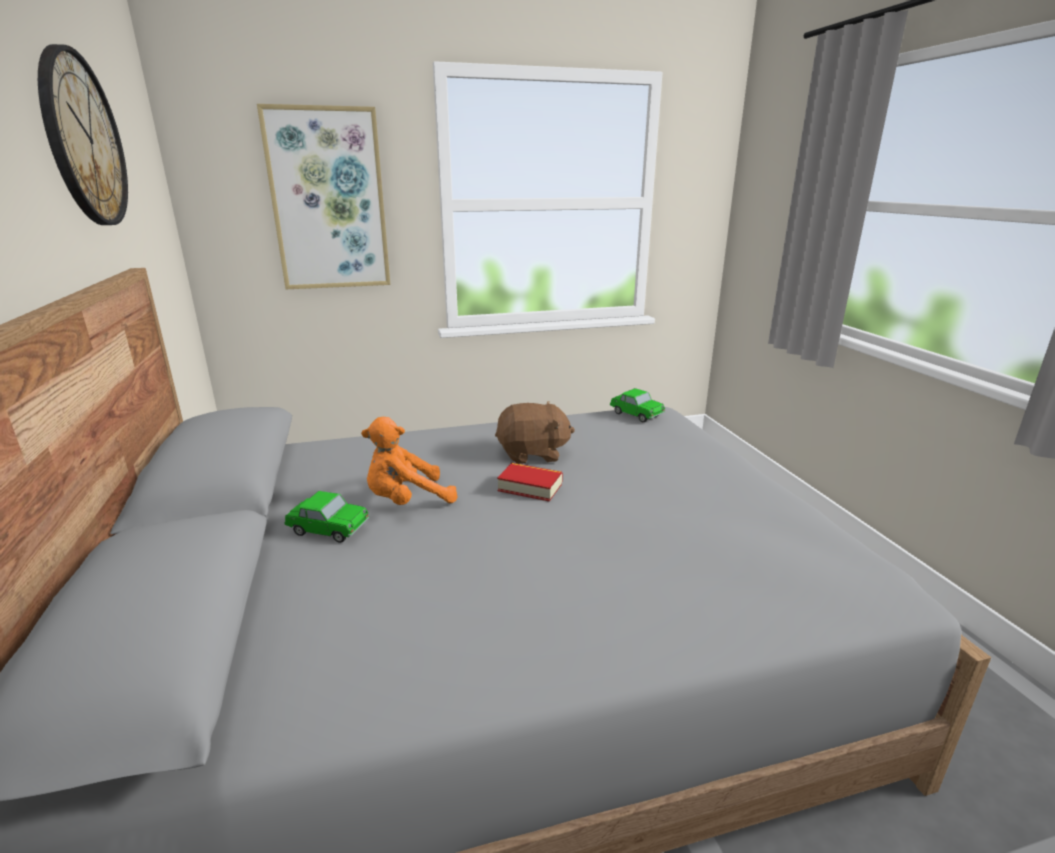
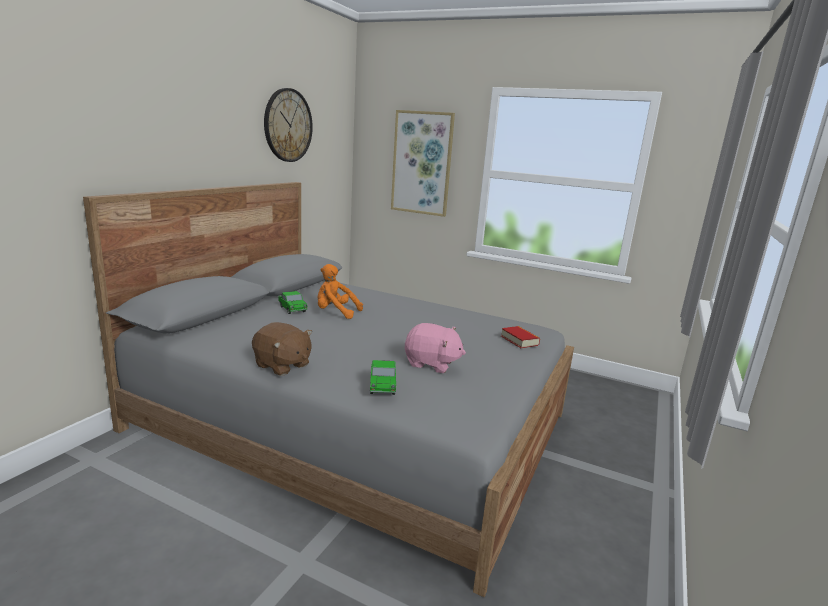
camera: 40 degrees right, 5 degrees down
(530, 487) = (389, 326): book -> book (519, 340)
(533, 454) = (422, 318): brown plush toy -> brown plush toy (282, 365)
(636, 414) = (520, 325): toy car -> toy car (382, 386)
(698, 521) = (431, 364): none -> pink plush toy

